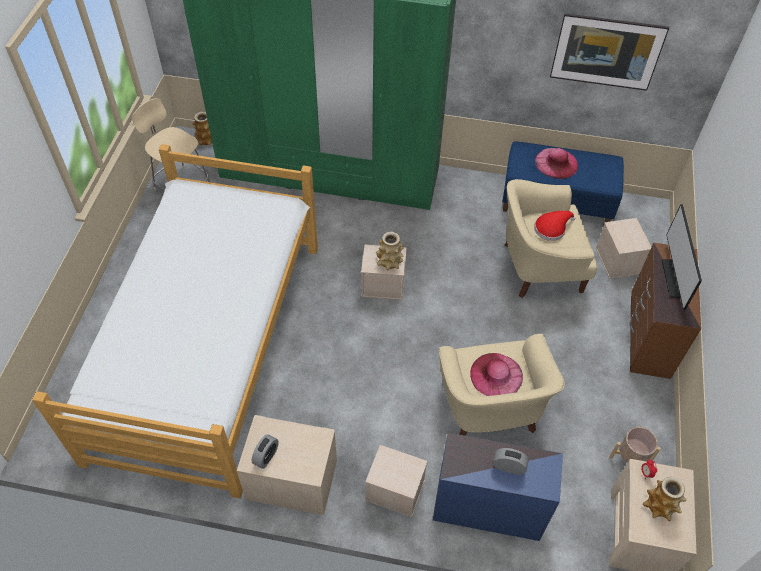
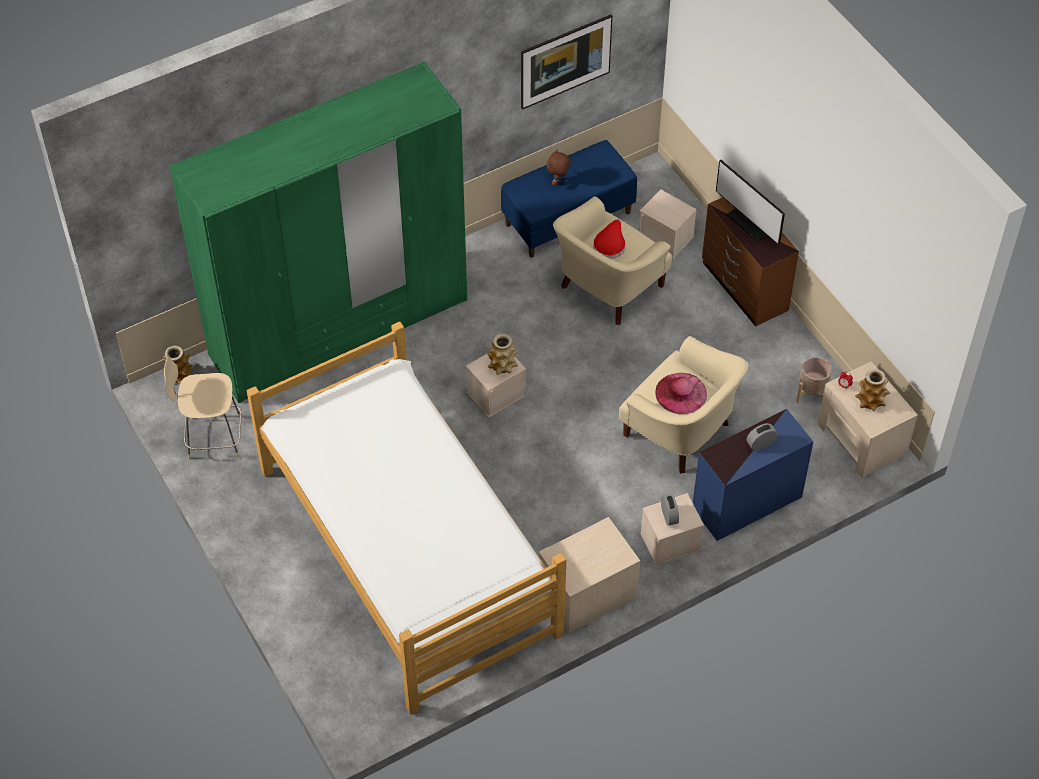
camera: 40 degrees left, 0 degrees up
(266, 456) = (580, 571): alarm clock -> alarm clock (669, 516)
(556, 163) = (558, 182): pink hat -> brown plush toy

